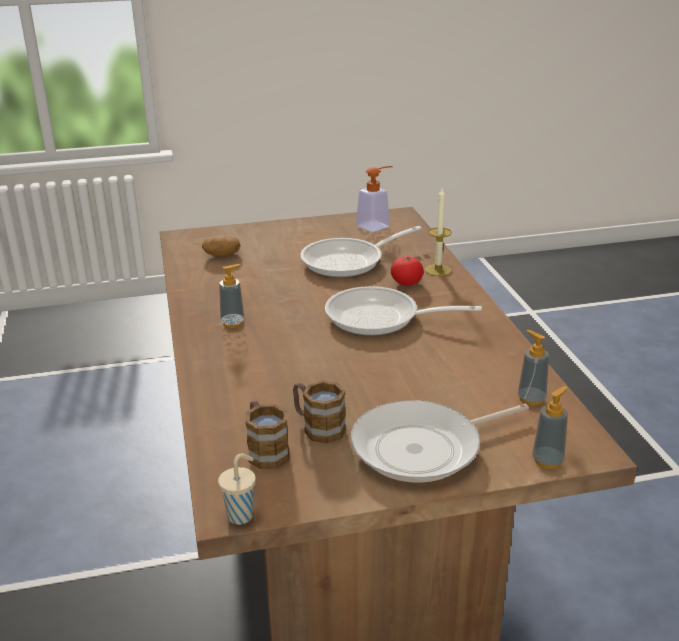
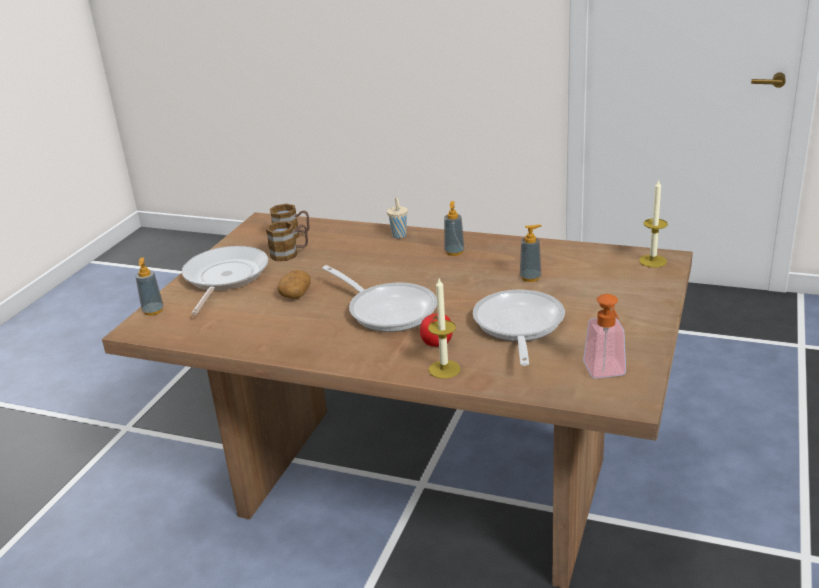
camera: 125 degrees right, 0 degrees up
(190, 240) = (652, 261): none -> candle
(222, 255) = (597, 269): potato -> potato (295, 294)
(241, 515) = (254, 222): beige cup -> beige cup (399, 236)
(380, 318) = (387, 310): frying pan -> frying pan turned 90 degrees clockwise
(531, 399) = (206, 331): soap dispenser -> soap dispenser (530, 277)

